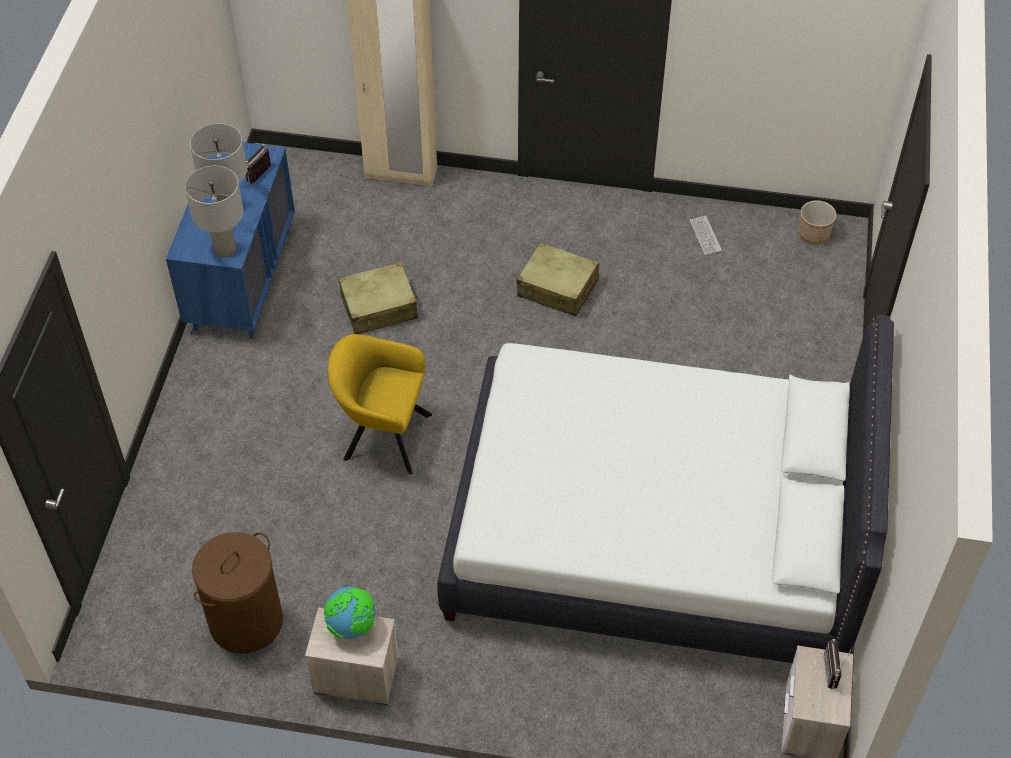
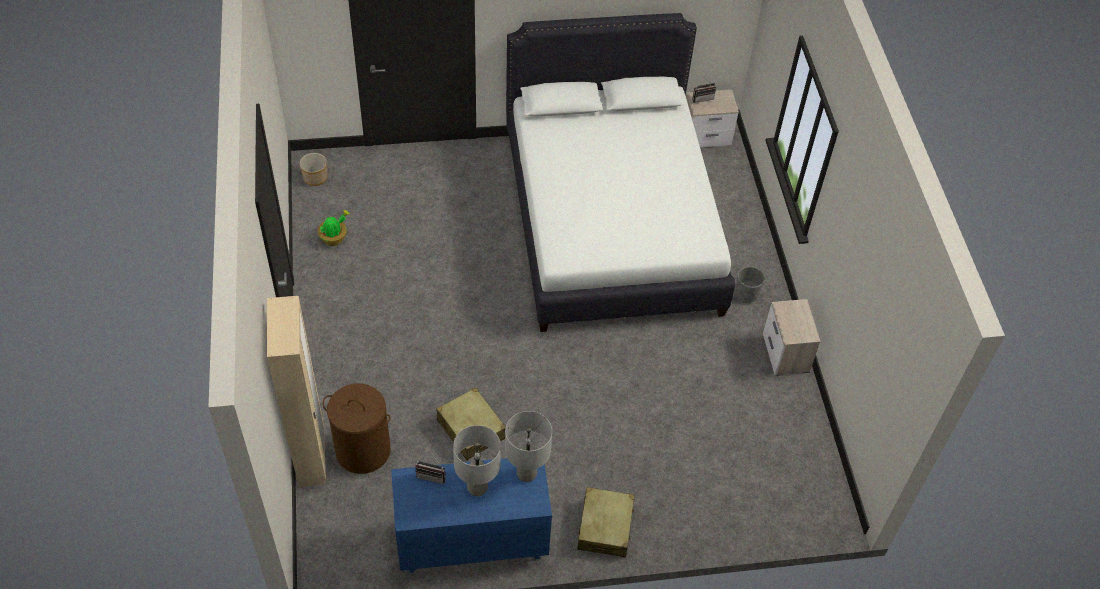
camera: 110 degrees left, 0 degrees up
(246, 621) = (778, 427): brown laundry basket -> brown laundry basket (362, 450)
(352, 626) = (787, 322): globe -> none
(382, 435) = (593, 392): yellow armchair -> none
(474, 663) = (746, 294): none -> grey planter
(558, 288) = (415, 317): beige suitcase -> beige suitcase (605, 527)
(705, 236) = (334, 238): keyboard -> potted plant

